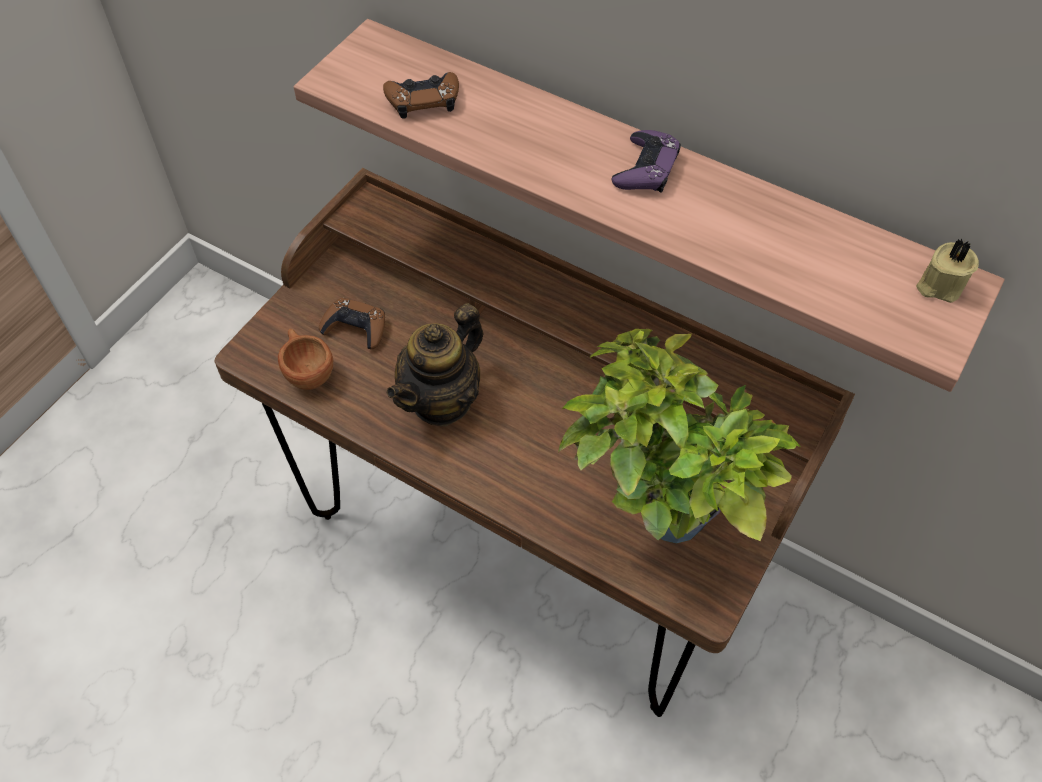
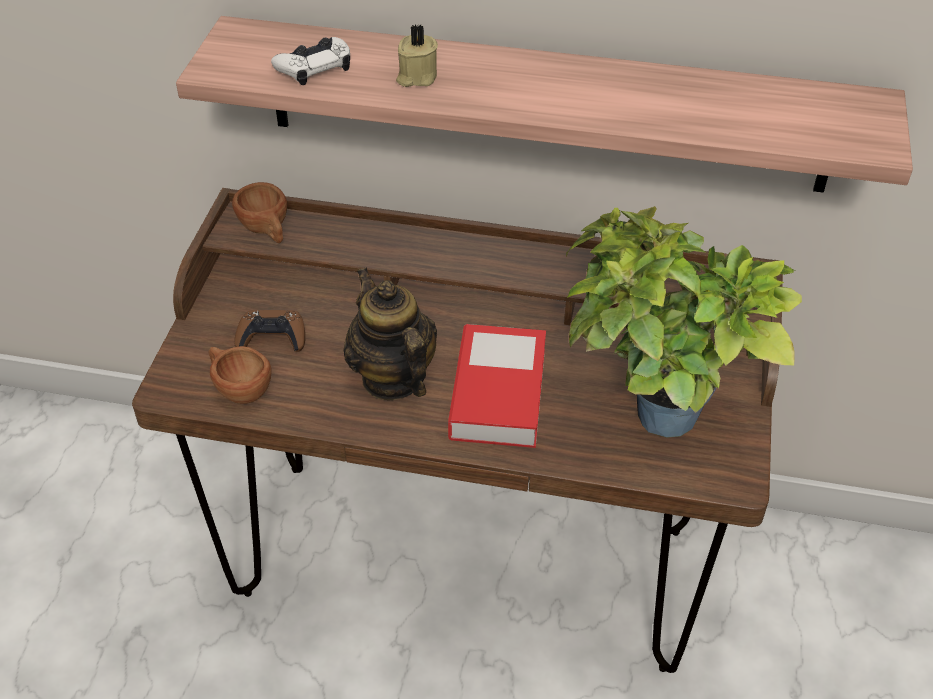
camera: 20 degrees left, 10 degrees down
(384, 223) = (267, 230): none -> brown cup
(423, 99) = (314, 67): brown game controller -> white game controller
(442, 400) = (392, 377): teapot -> teapot turned 135 degrees clockwise
(528, 446) = (498, 393): none -> book
(646, 168) = (555, 76): purple game controller -> none
(939, 285) = (856, 106): beige candle -> beige candle (416, 77)

